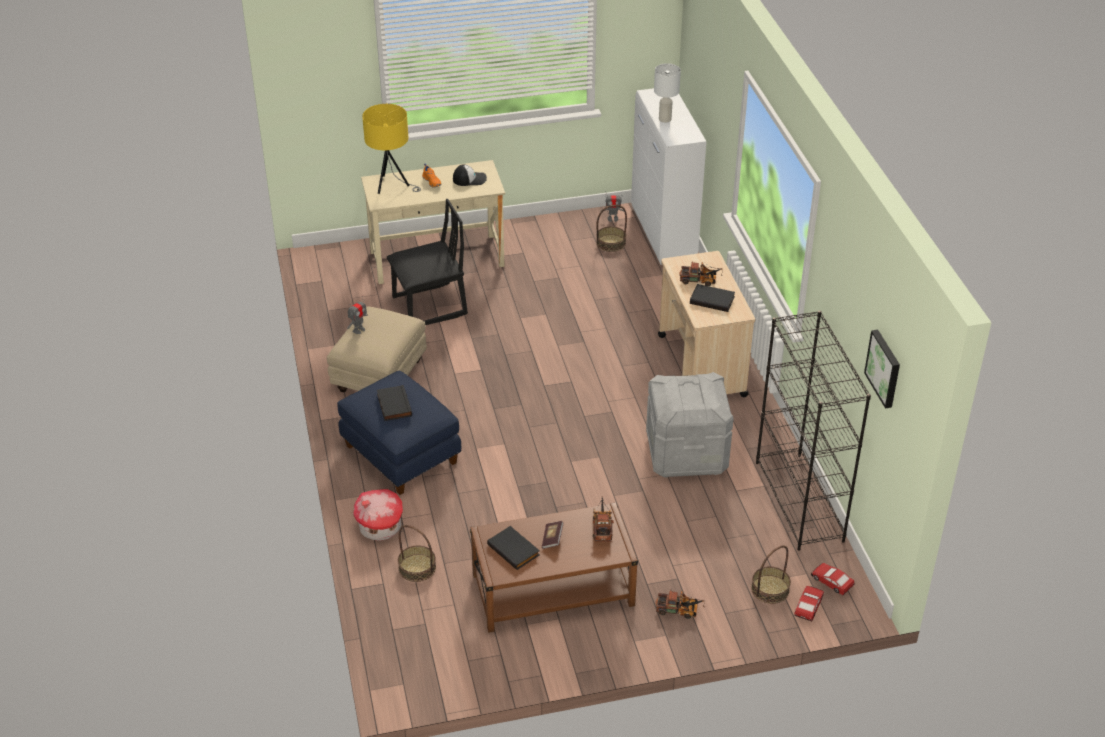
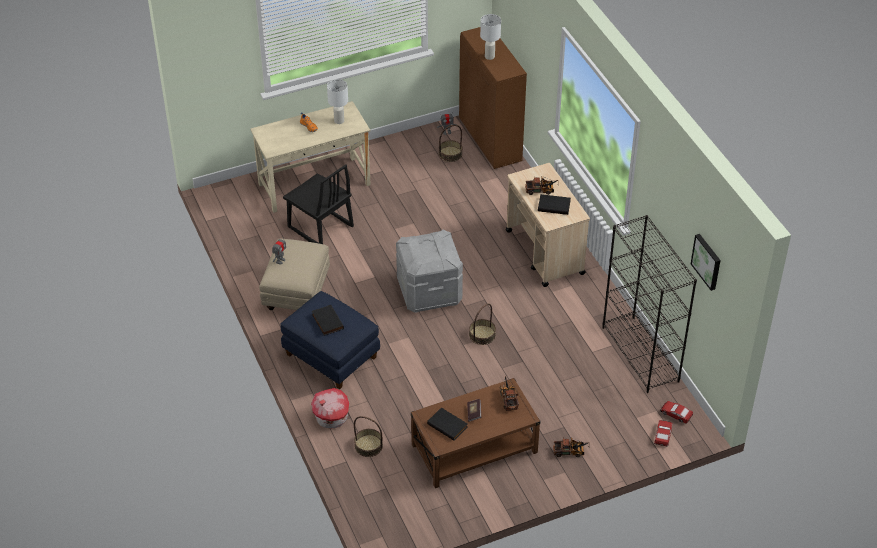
camera: 10 degrees left, 5 degrees up
(392, 186) = (278, 134): yellow table lamp -> none
(430, 307) = (320, 227): black chair -> black chair turned 75 degrees clockwise
(469, 179) = (338, 120): cap -> white table lamp
(663, 234) = (490, 141): white cabinet -> brown cabinet
(687, 454) = (549, 327): grey storage box -> grey storage box (429, 292)
(770, 589) = (633, 426): basket -> basket (482, 335)

